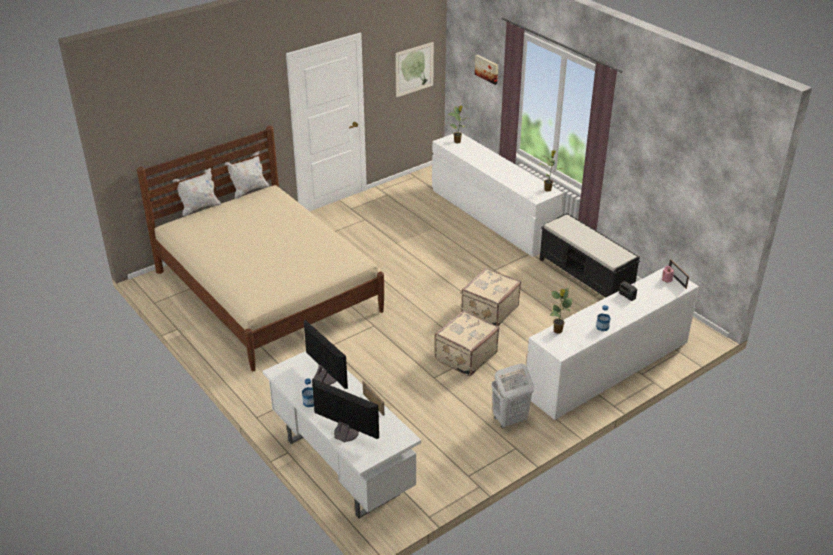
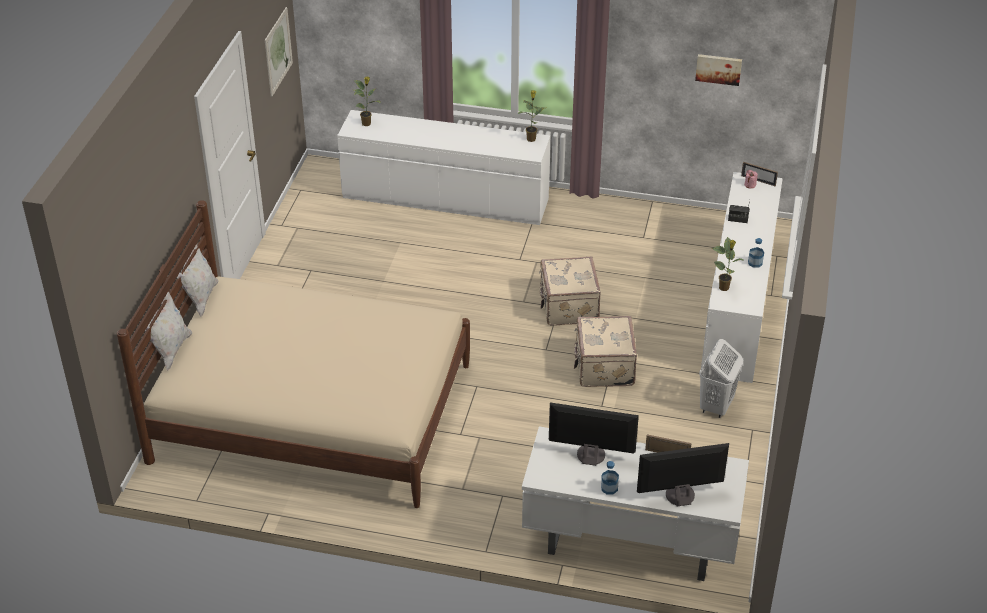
camera: 40 degrees left, 5 degrees up
(487, 69) = (379, 18): picture -> picture (718, 69)
(586, 276) = (613, 220): black bench -> none

